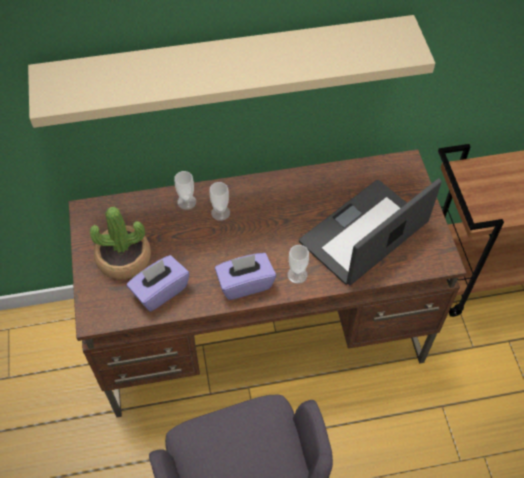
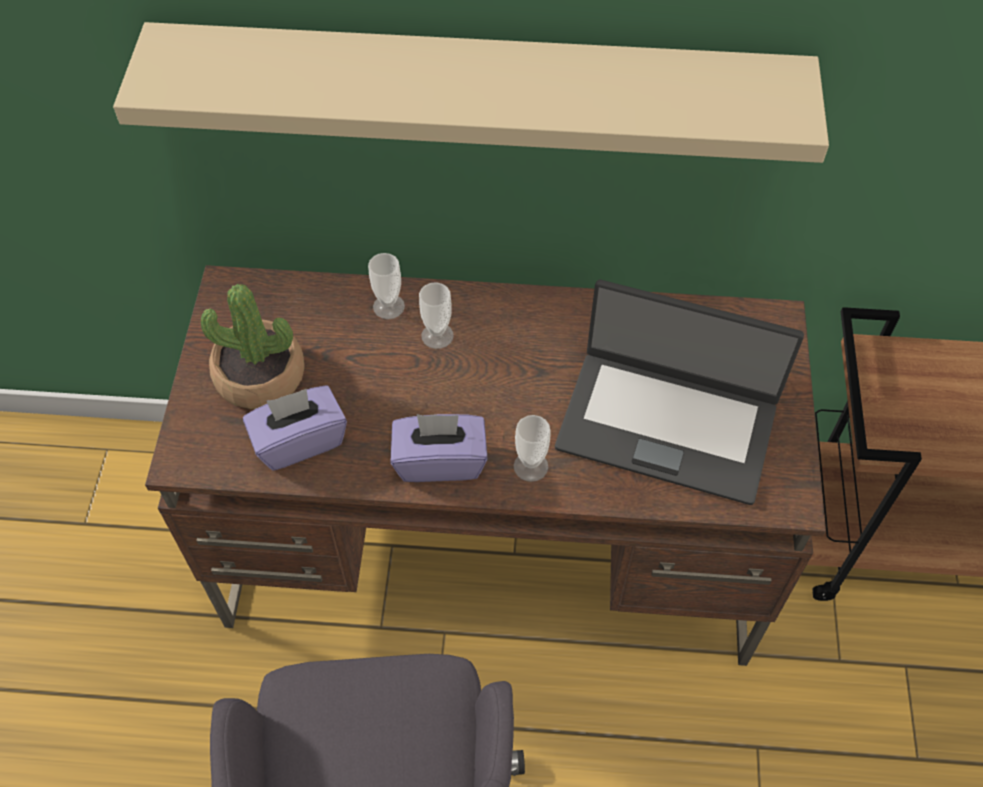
camera: 15 degrees right, 0 degrees up
(365, 234) = (667, 424): laptop -> laptop turned 135 degrees counterclockwise

